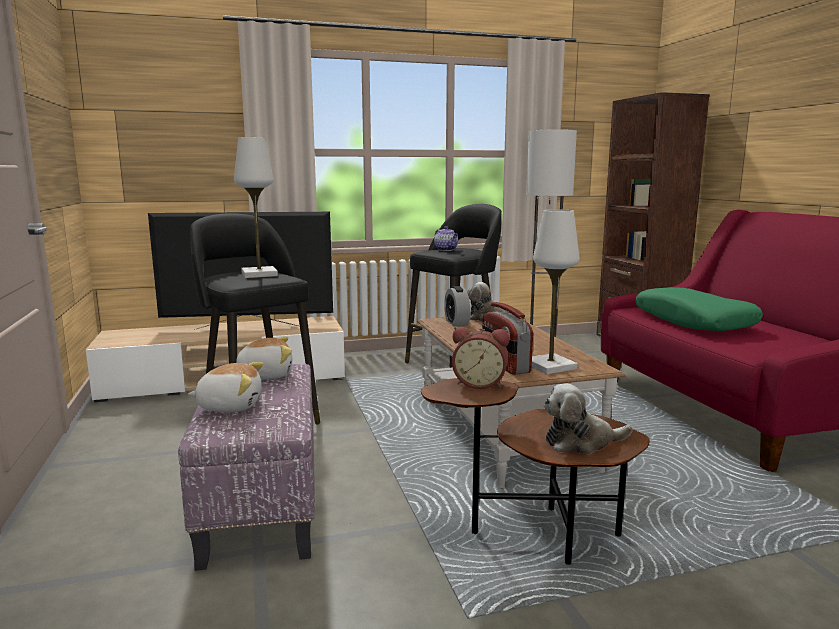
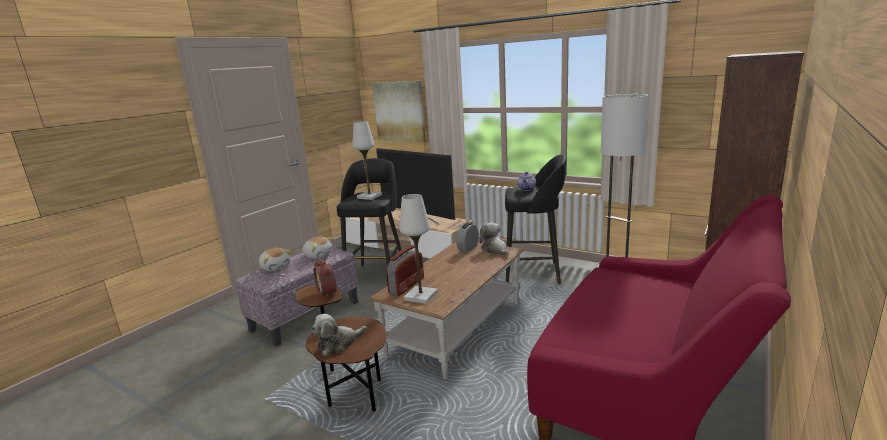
camera: 50 degrees right, 5 degrees up
(173, 153) = (399, 111): none -> picture
(581, 442) = (338, 344): plush toy -> plush toy turned 75 degrees counterclockwise
(693, 321) = (608, 299): green pillow -> none

